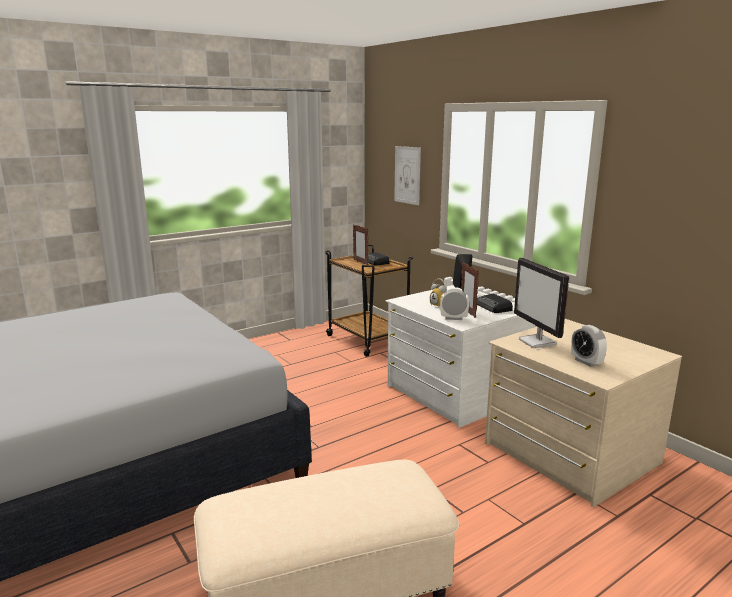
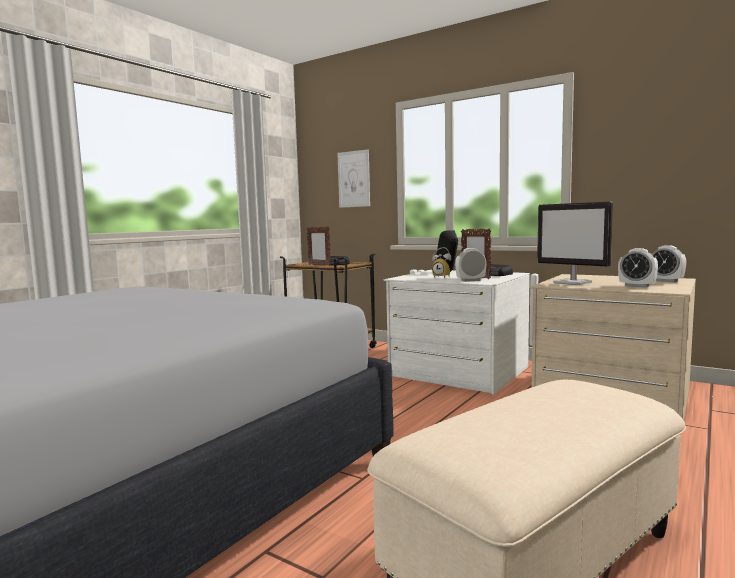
camera: 20 degrees left, 10 degrees down
(636, 356) = (665, 281): none -> alarm clock

